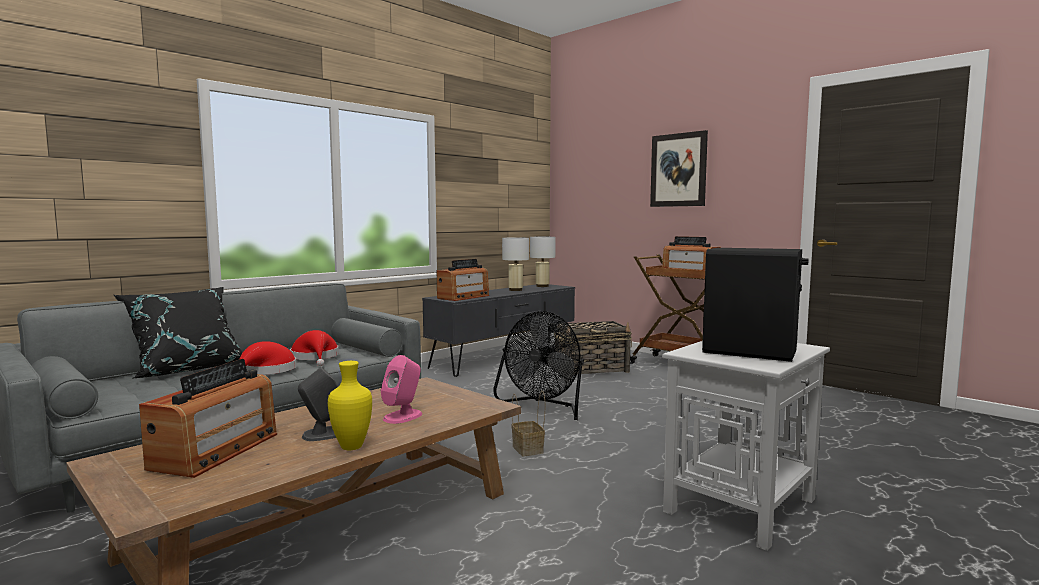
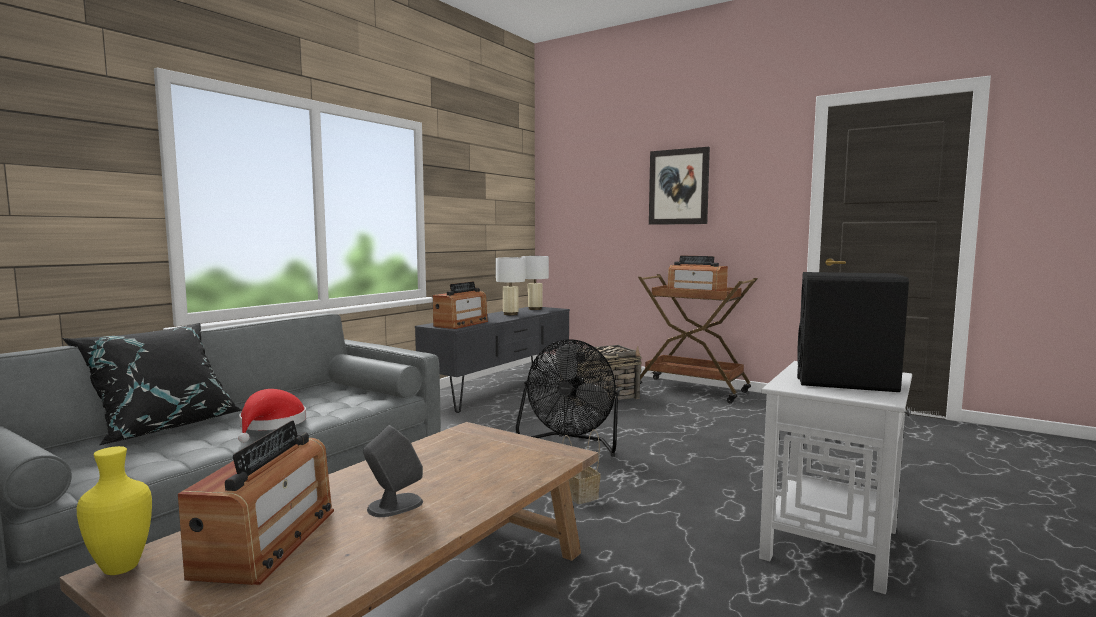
camera: 10 degrees left, 0 degrees up
(315, 357) = (321, 403): red hat -> none
(350, 447) = (437, 522): yellow vase -> yellow vase (118, 569)
(403, 416) = (474, 475): pink speaker -> none

